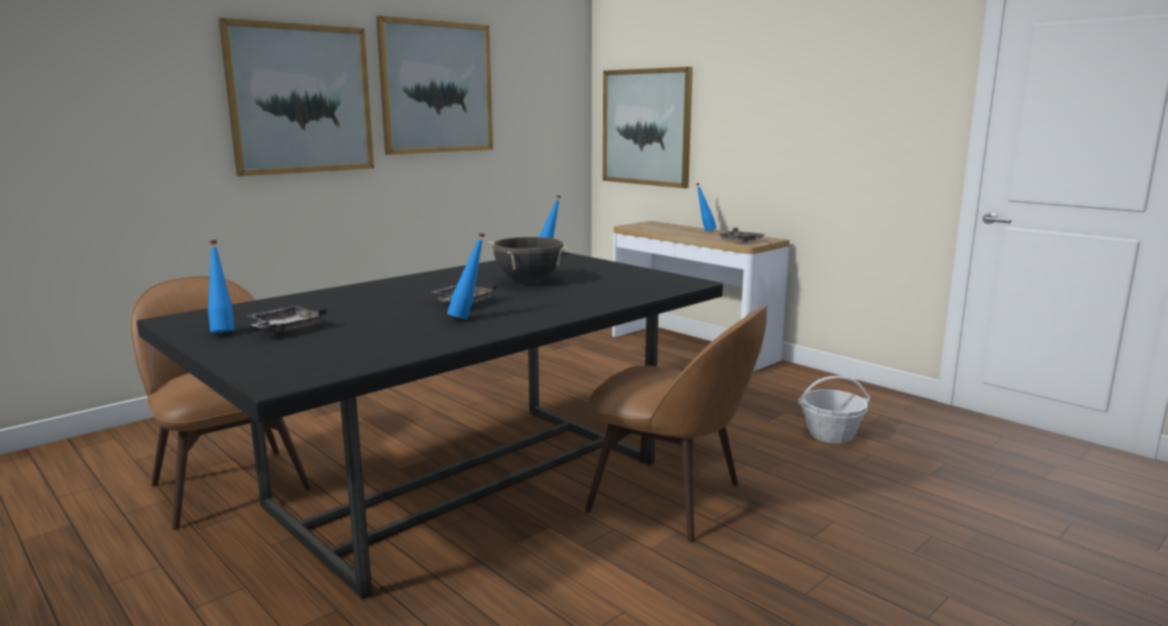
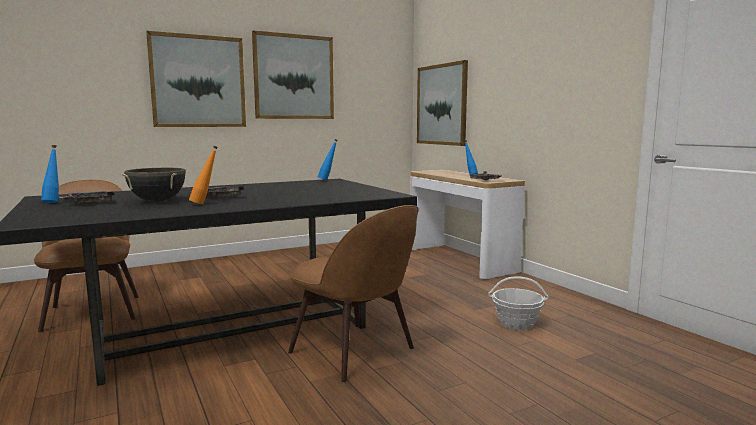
camera: 15 degrees right, 5 degrees down
(468, 318) = (205, 203): blue bottle -> orange bottle
(528, 281) = (285, 190): black cooking pot -> black cooking pot (157, 201)

